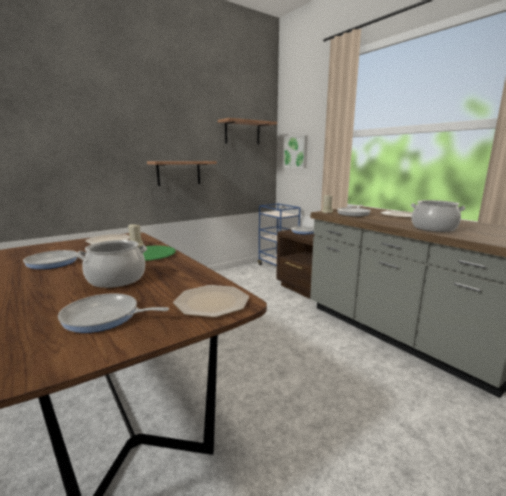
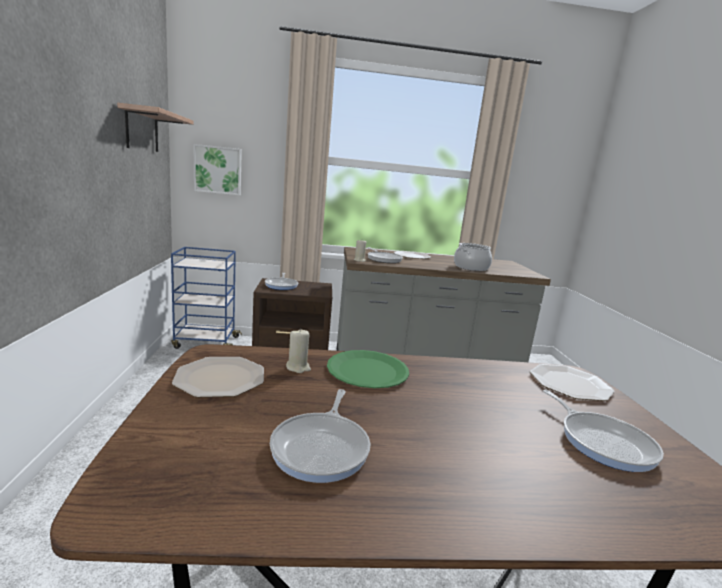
camera: 60 degrees left, 0 degrees up
(104, 317) = (603, 442): frying pan -> frying pan turned 60 degrees counterclockwise
(116, 279) = (467, 412): cooking pot -> none
(179, 173) = (76, 207): shelf -> none

